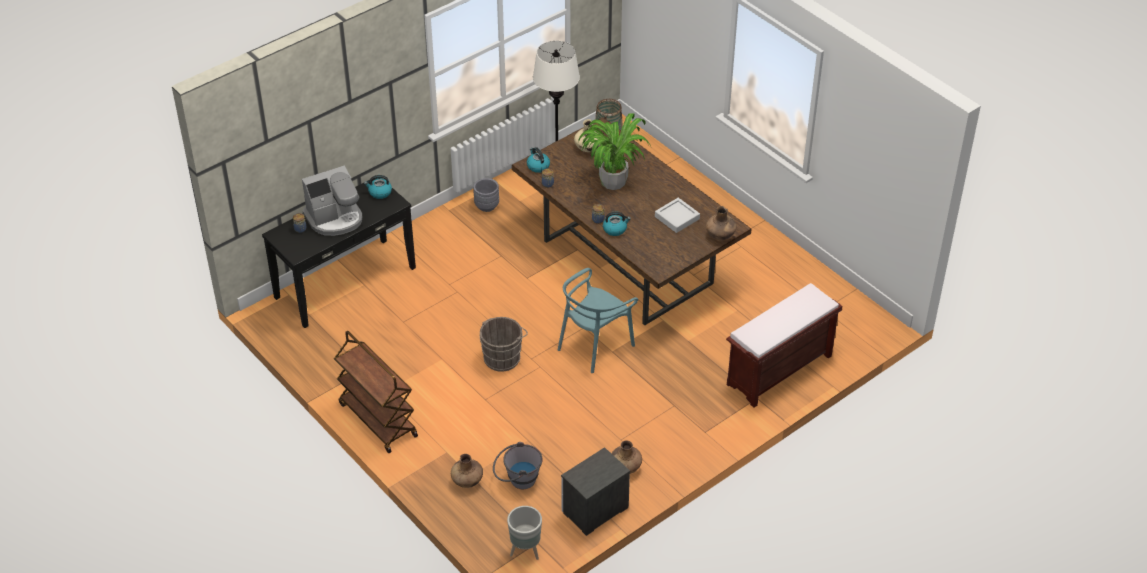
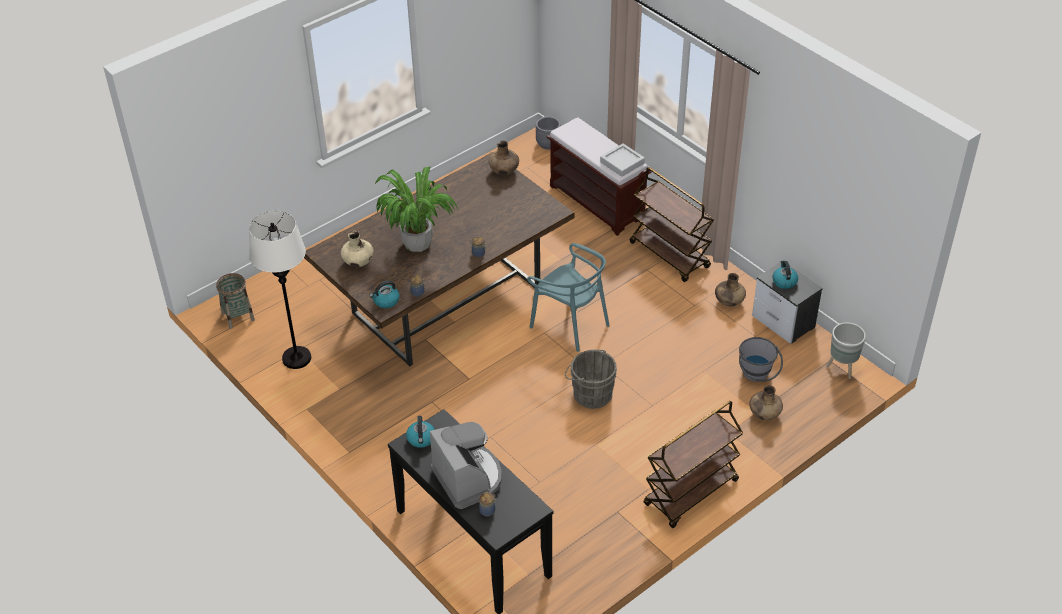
camera: 90 degrees left, 0 degrees up
(487, 206) = (345, 417): grey planter -> grey planter (548, 144)
(615, 229) = (493, 241): kettle -> kettle (784, 281)
(677, 218) = (476, 198): grey tray -> grey tray (622, 163)
(697, 425) = (670, 255): none -> brown cart

